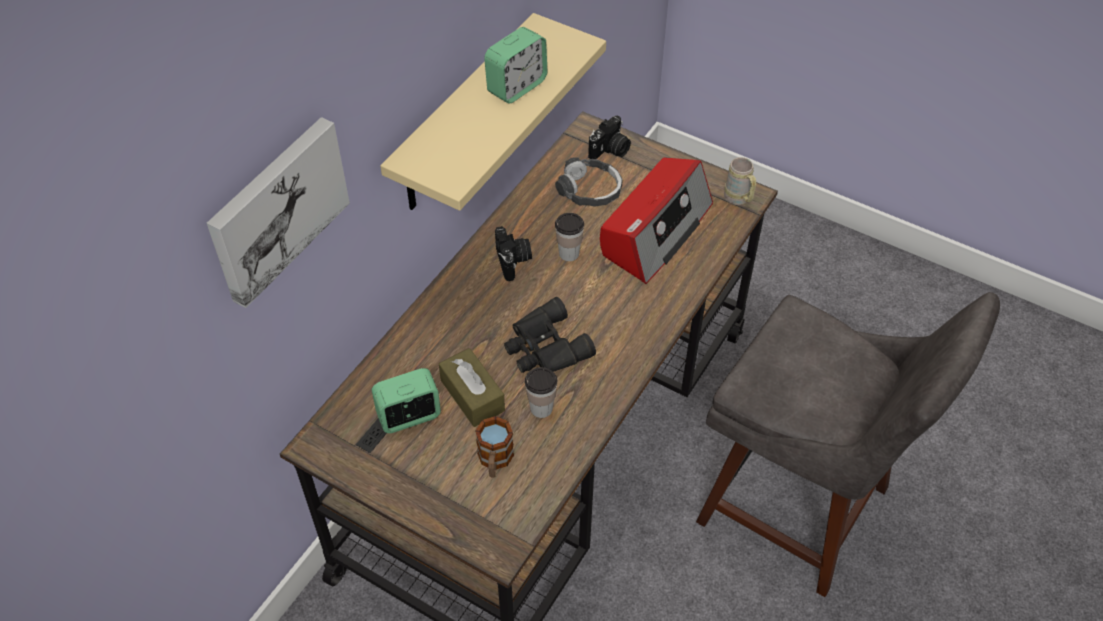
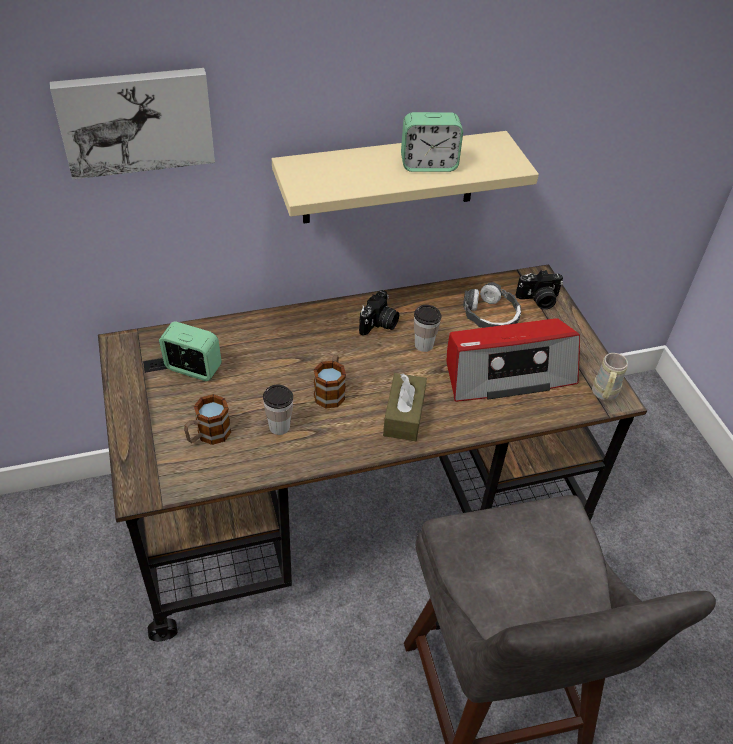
camera: 40 degrees right, 5 degrees down
(472, 395) = (247, 385): brown tissue box -> brown tissue box (404, 415)
(544, 348) = (330, 391): black binoculars -> mug

